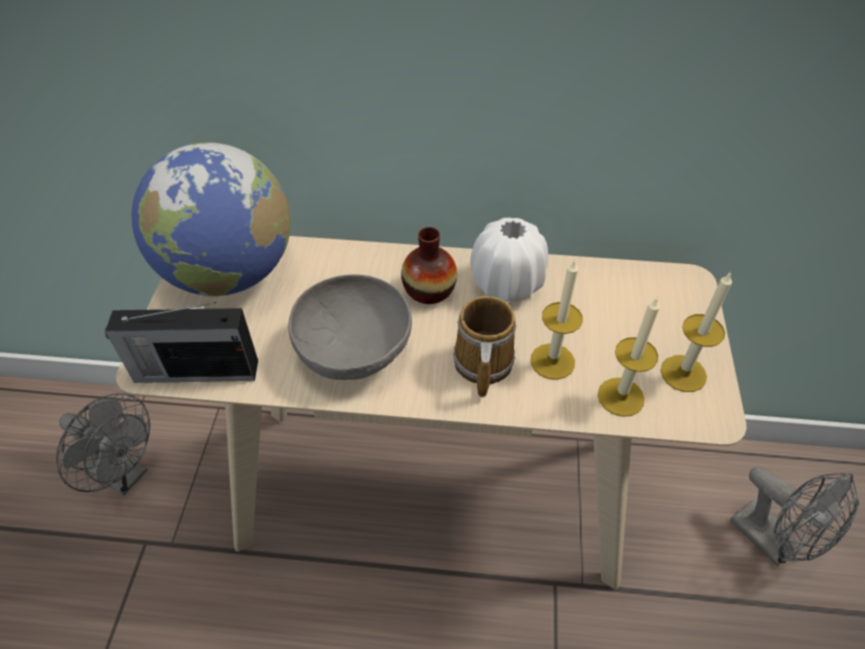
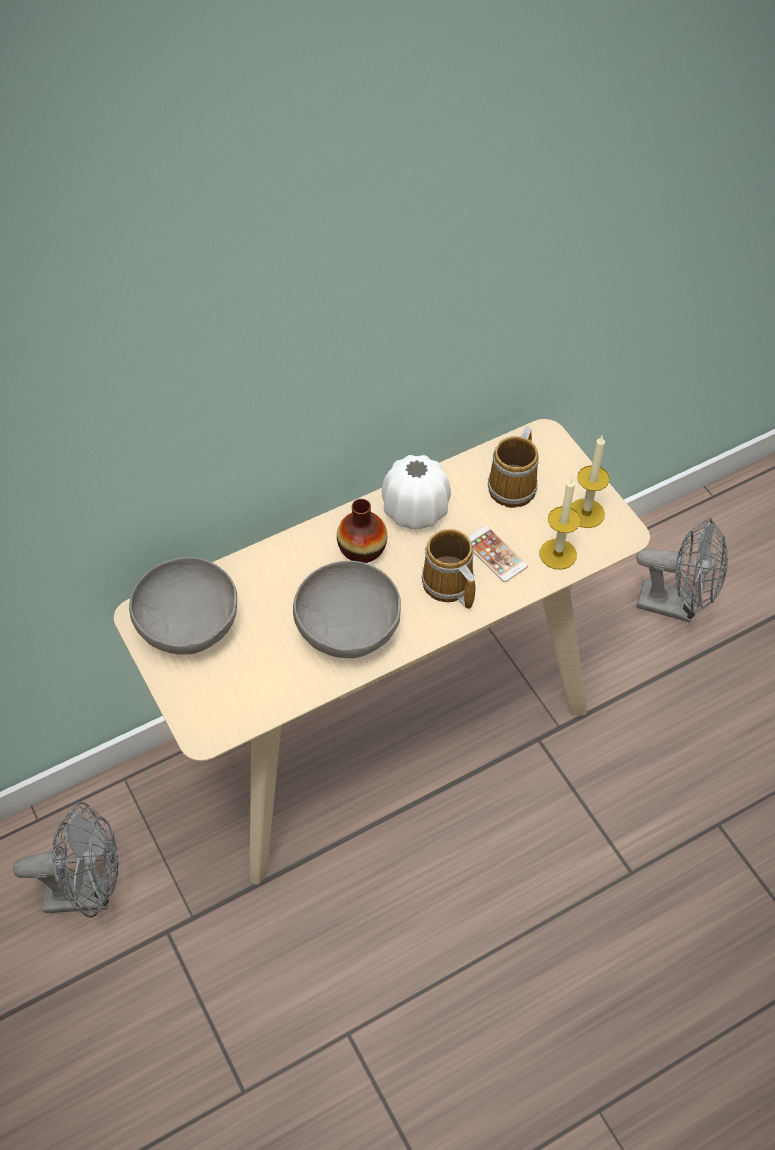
camera: 35 degrees left, 5 degrees up
(194, 371) = (242, 713): radio -> none
(229, 273) = (189, 624): globe -> grey bowl
(552, 361) = (495, 554): candle -> phone
(624, 310) = (515, 486): none -> mug

